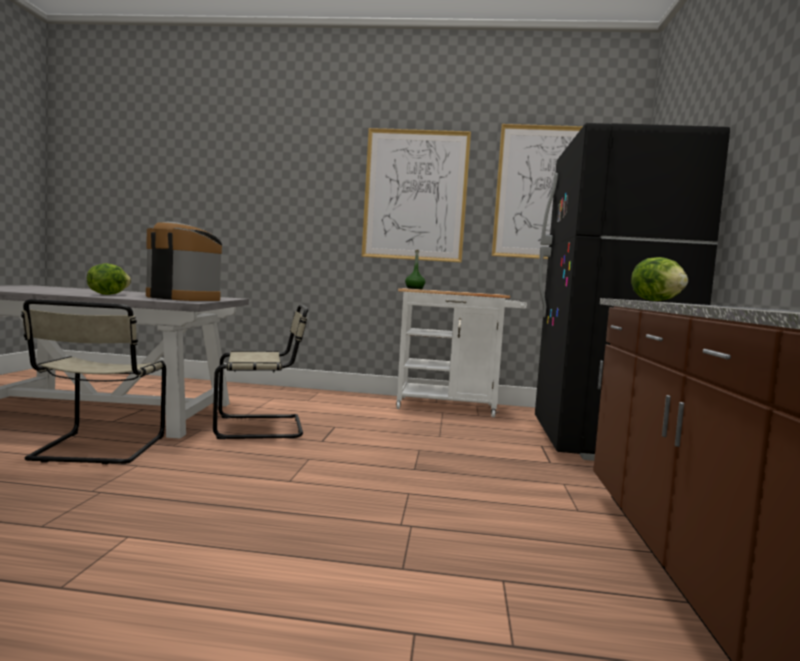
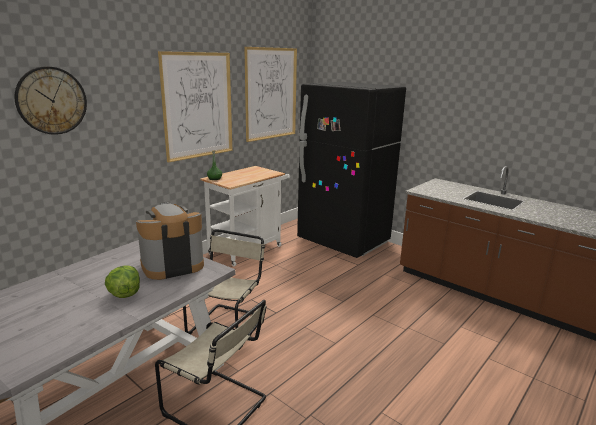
camera: 55 degrees left, 15 degrees up
(252, 172) = (51, 101): none -> wall clock
(657, 301) = (433, 191): lettuce -> none

